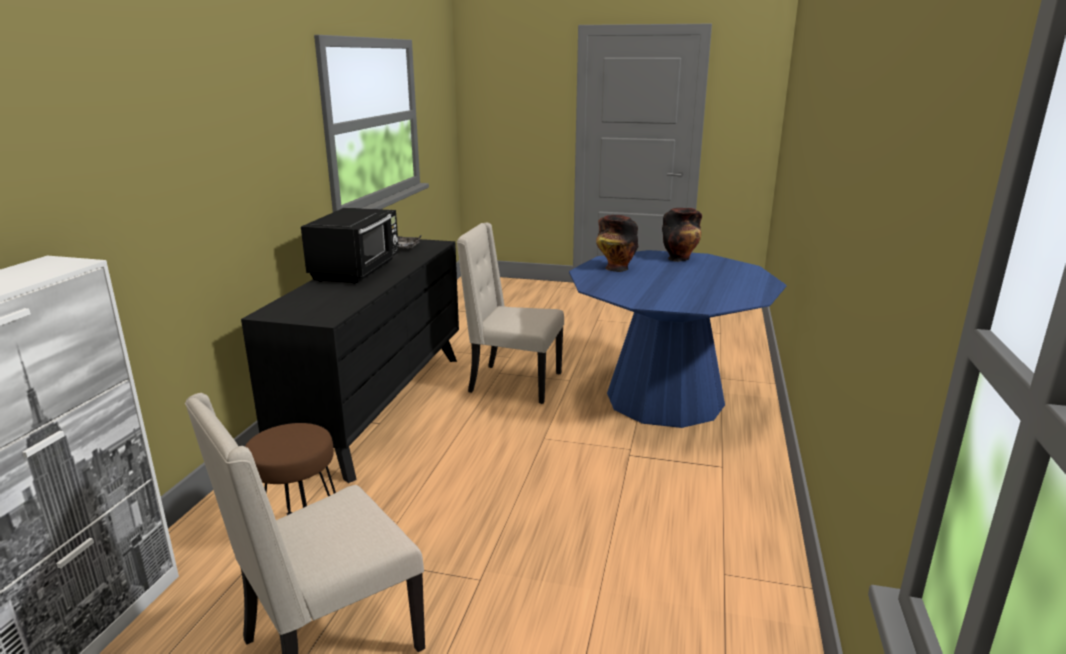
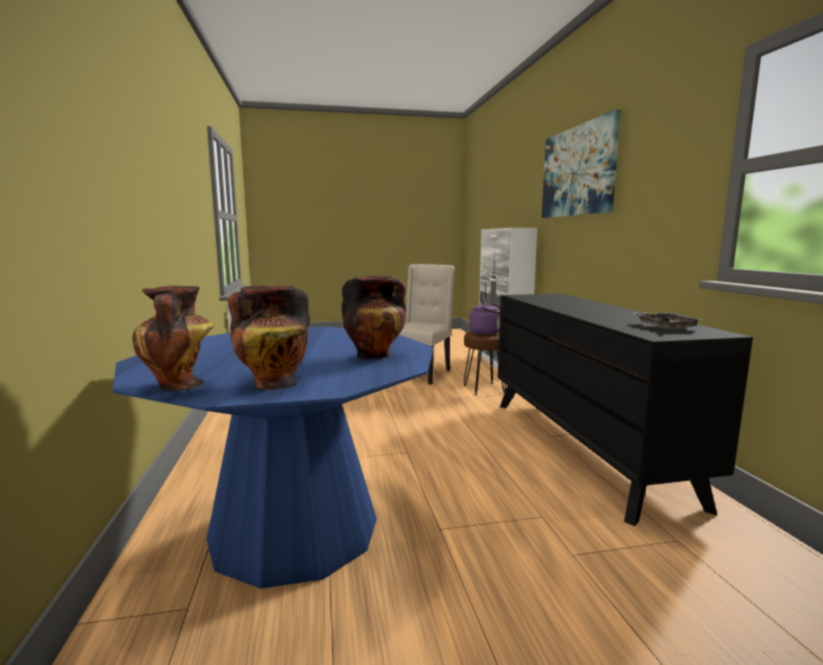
camera: 155 degrees right, 10 degrees down
(148, 121) = (577, 171): none -> picture
(285, 439) = (487, 333): none -> purple kettle
(357, 271) = (606, 310): black microwave -> none
(513, 383) = (503, 503): beige chair -> none
(726, 263) = (180, 385): none -> vase

